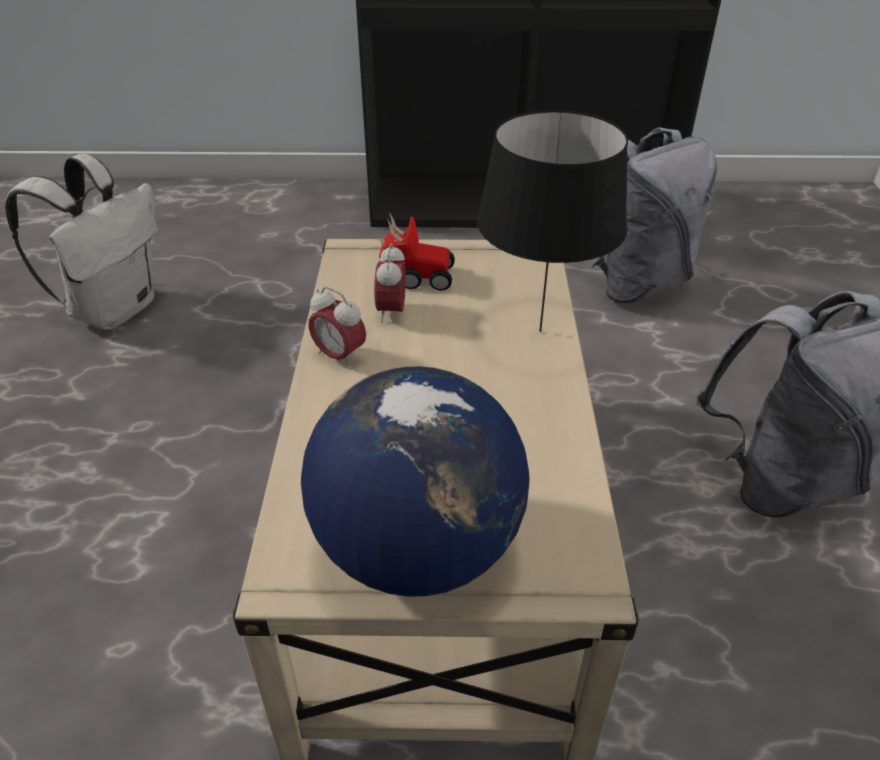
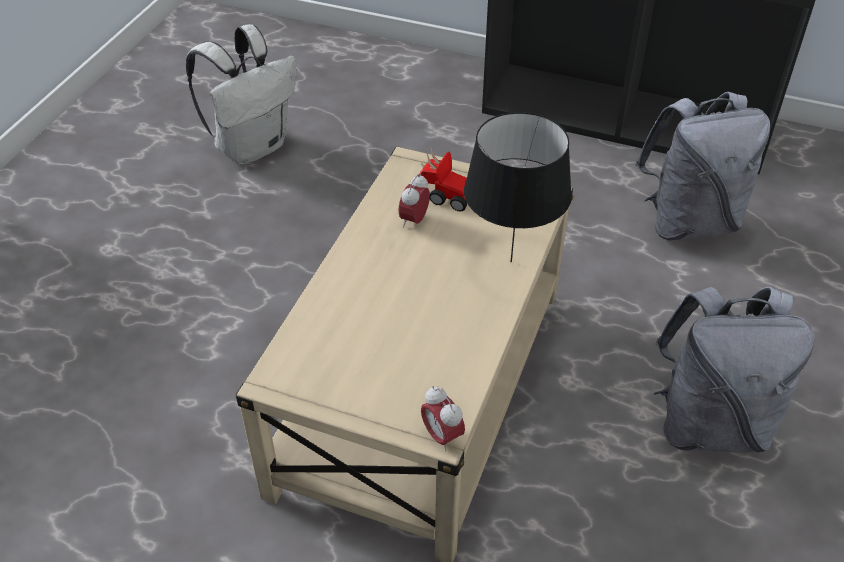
camera: 20 degrees right, 5 degrees up
(339, 356) = (363, 246): alarm clock -> alarm clock (442, 436)
(417, 548) = (352, 386): globe -> none

